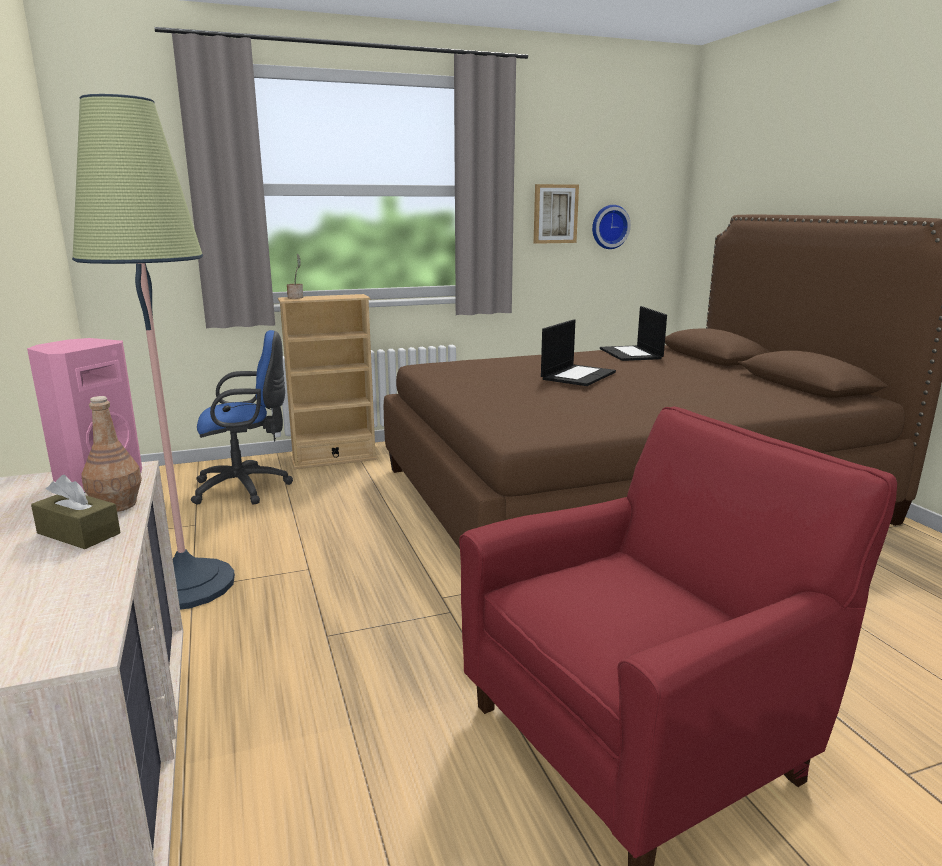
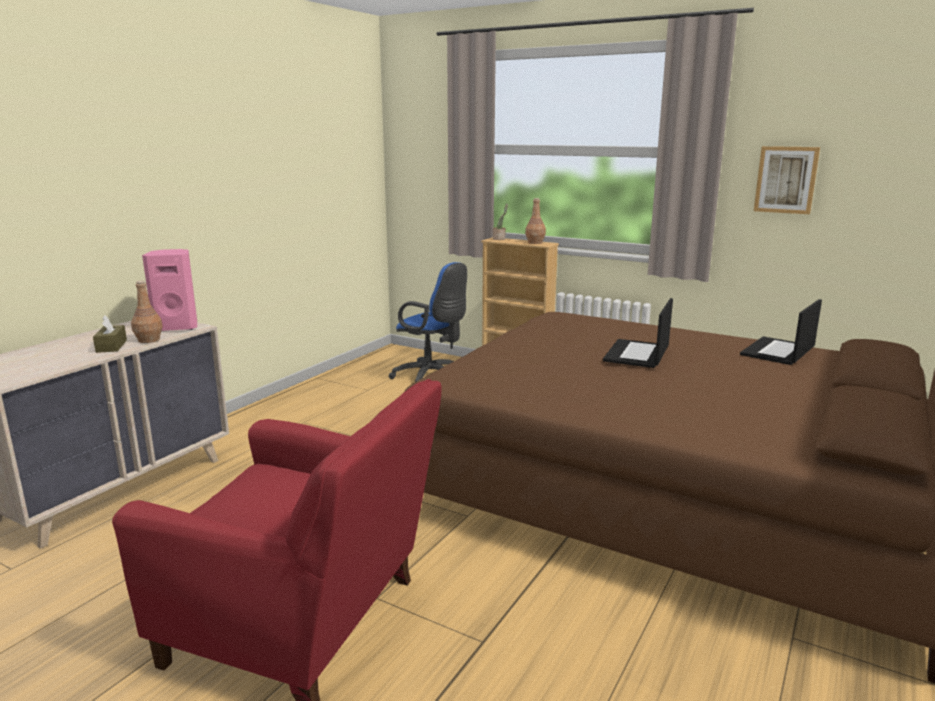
camera: 50 degrees right, 0 degrees up
(186, 585) = (304, 419): floor lamp -> none
(344, 296) = (535, 242): none -> brown bottle
(578, 375) = (637, 354): laptop -> laptop turned 120 degrees clockwise
(609, 227) = (864, 198): wall clock -> none

